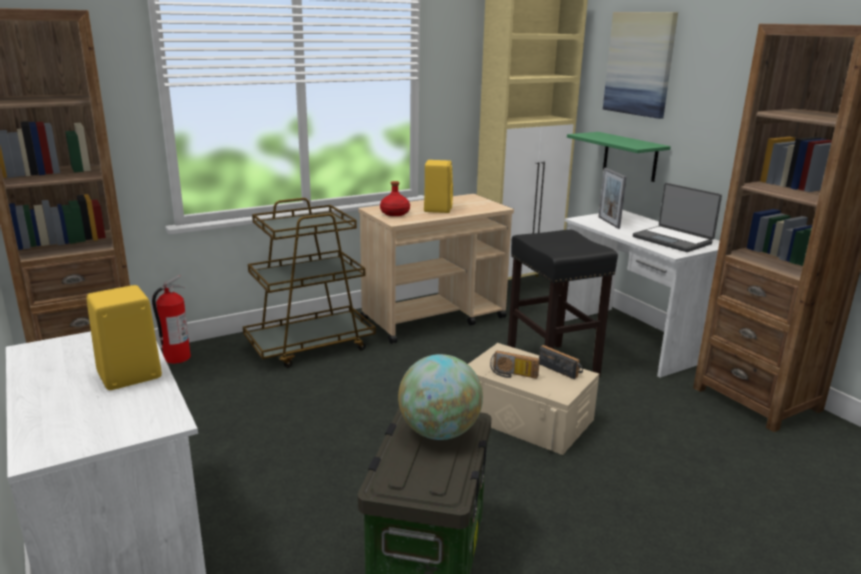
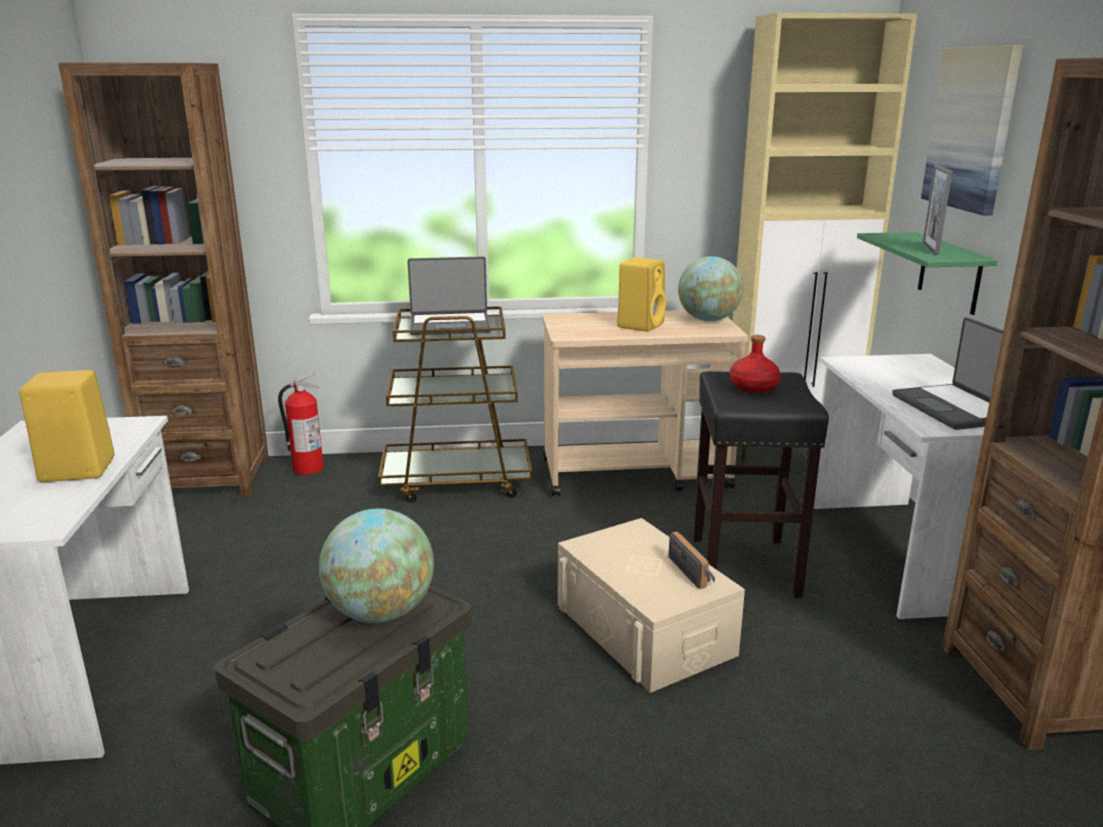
camera: 25 degrees right, 0 degrees up
(302, 223) = (450, 325): none -> laptop
(395, 213) = (577, 325): red bottle -> red bottle (753, 387)
(476, 201) = (708, 320): none -> globe
(512, 375) = (618, 564): radio -> none
(608, 222) = (881, 370): picture frame -> picture frame (930, 248)

